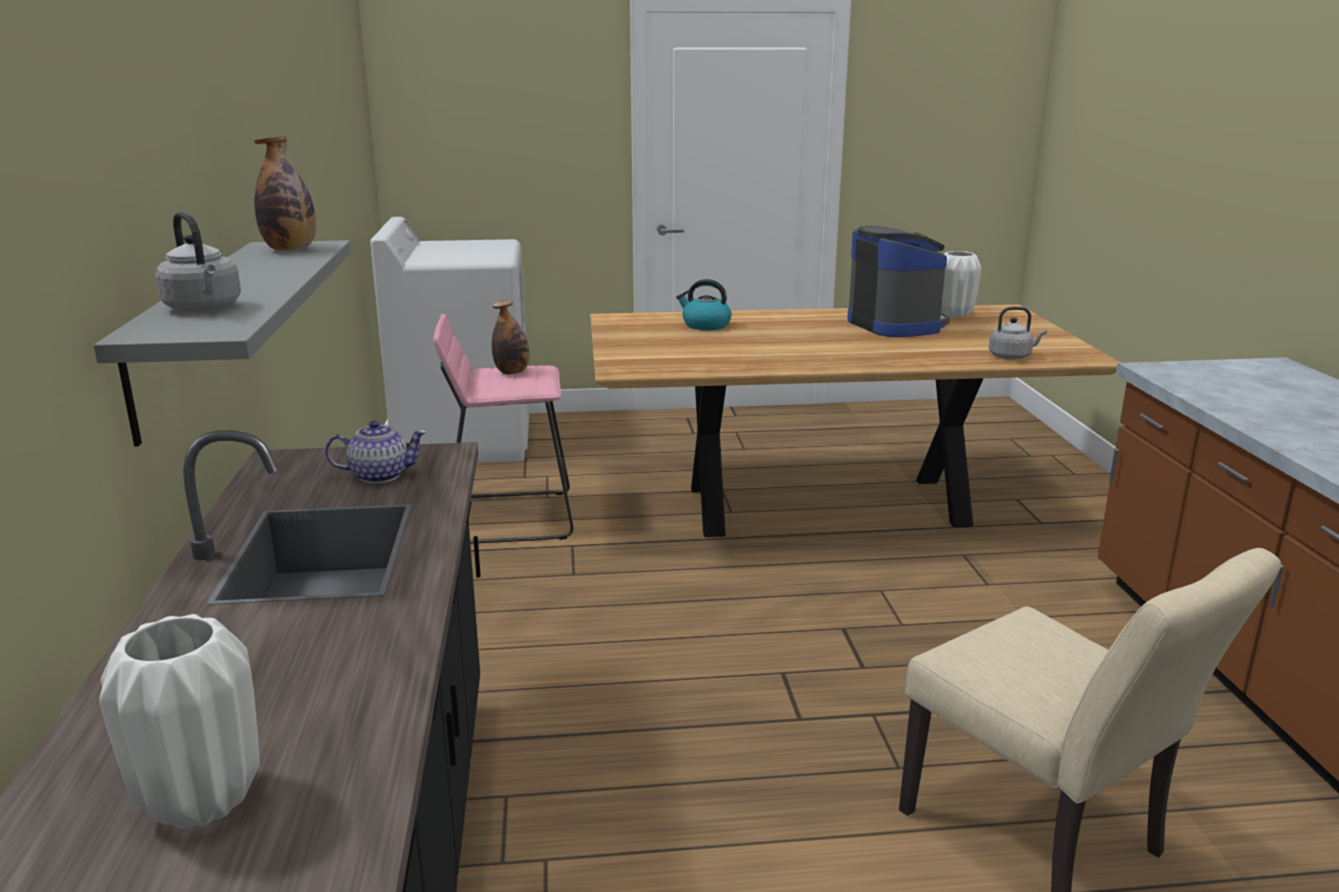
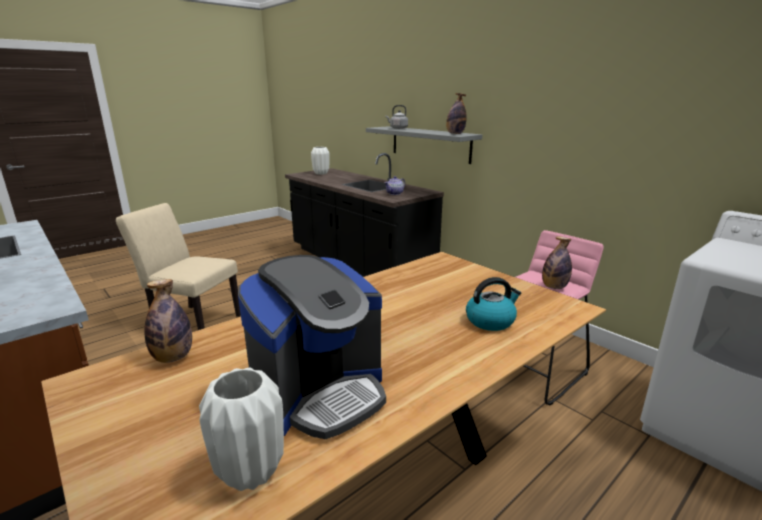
camera: 145 degrees right, 0 degrees up
(895, 324) = (320, 393): coffee machine -> coffee machine turned 75 degrees counterclockwise
(1012, 356) = (173, 357): grey kettle -> bottle

